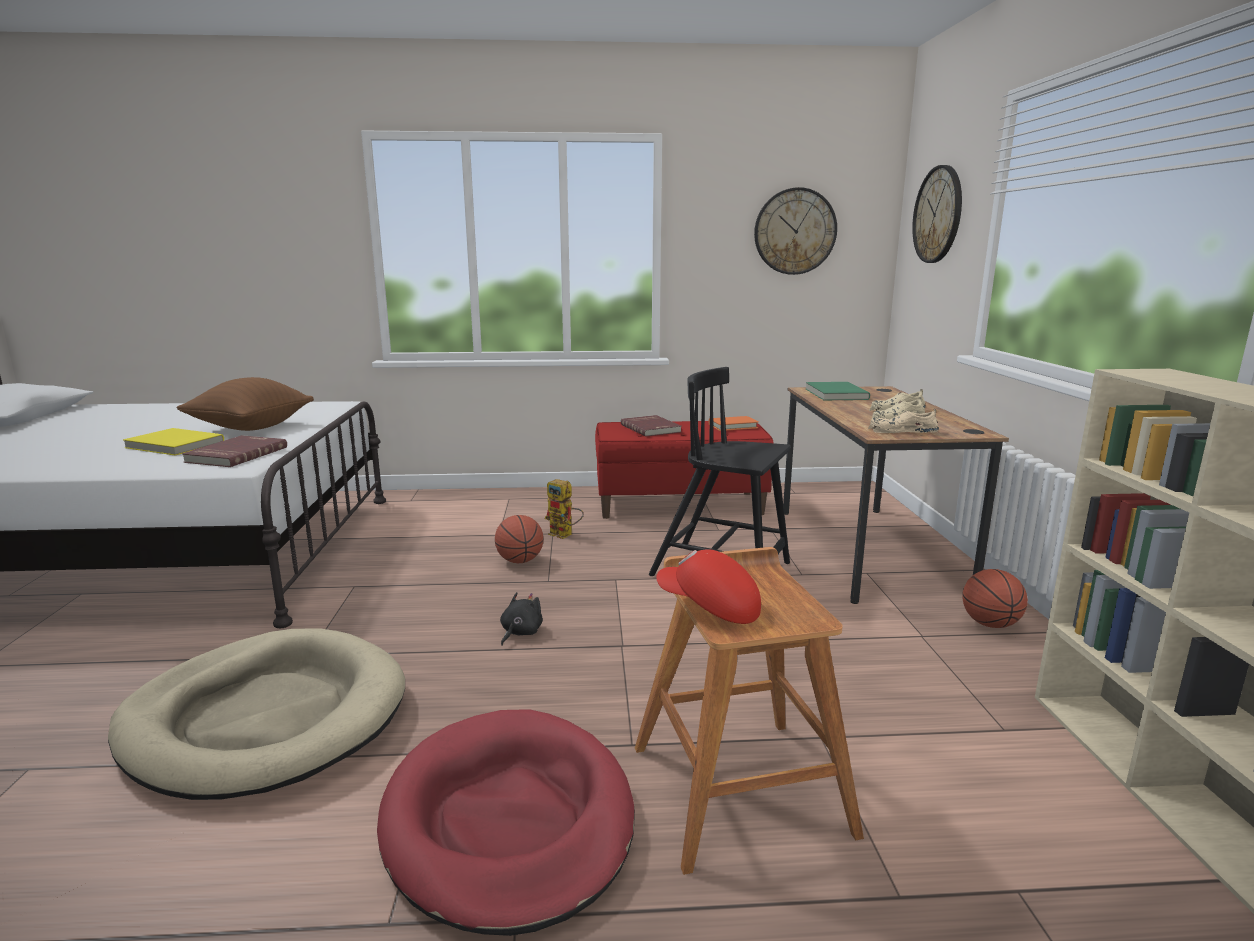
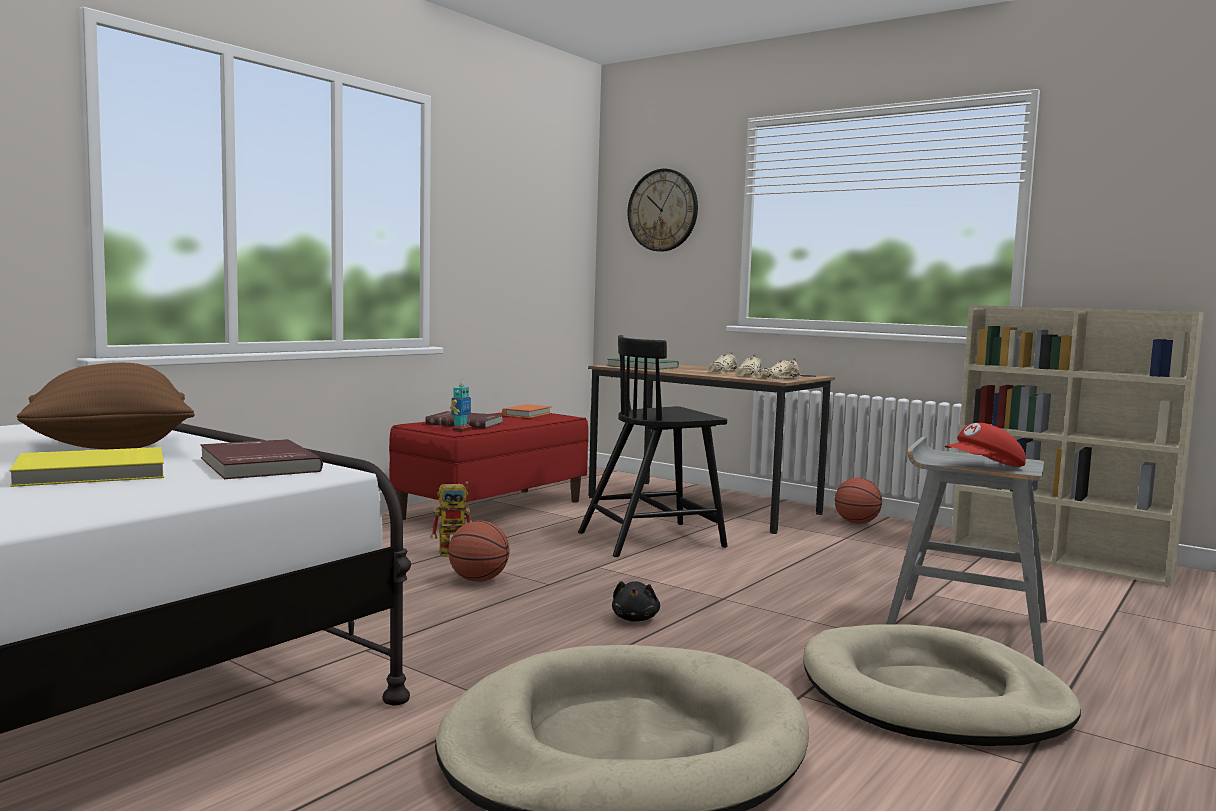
camera: 50 degrees left, 10 degrees down
(509, 821) = (933, 696): red dog bed -> beige dog bed
(520, 633) = (635, 618): black plush toy -> black plush toy turned 150 degrees counterclockwise
(621, 435) = (461, 430): none -> toy robot
(739, 787) = (965, 628): brown stool -> grey stool
(795, 231) = (532, 216): wall clock -> none

